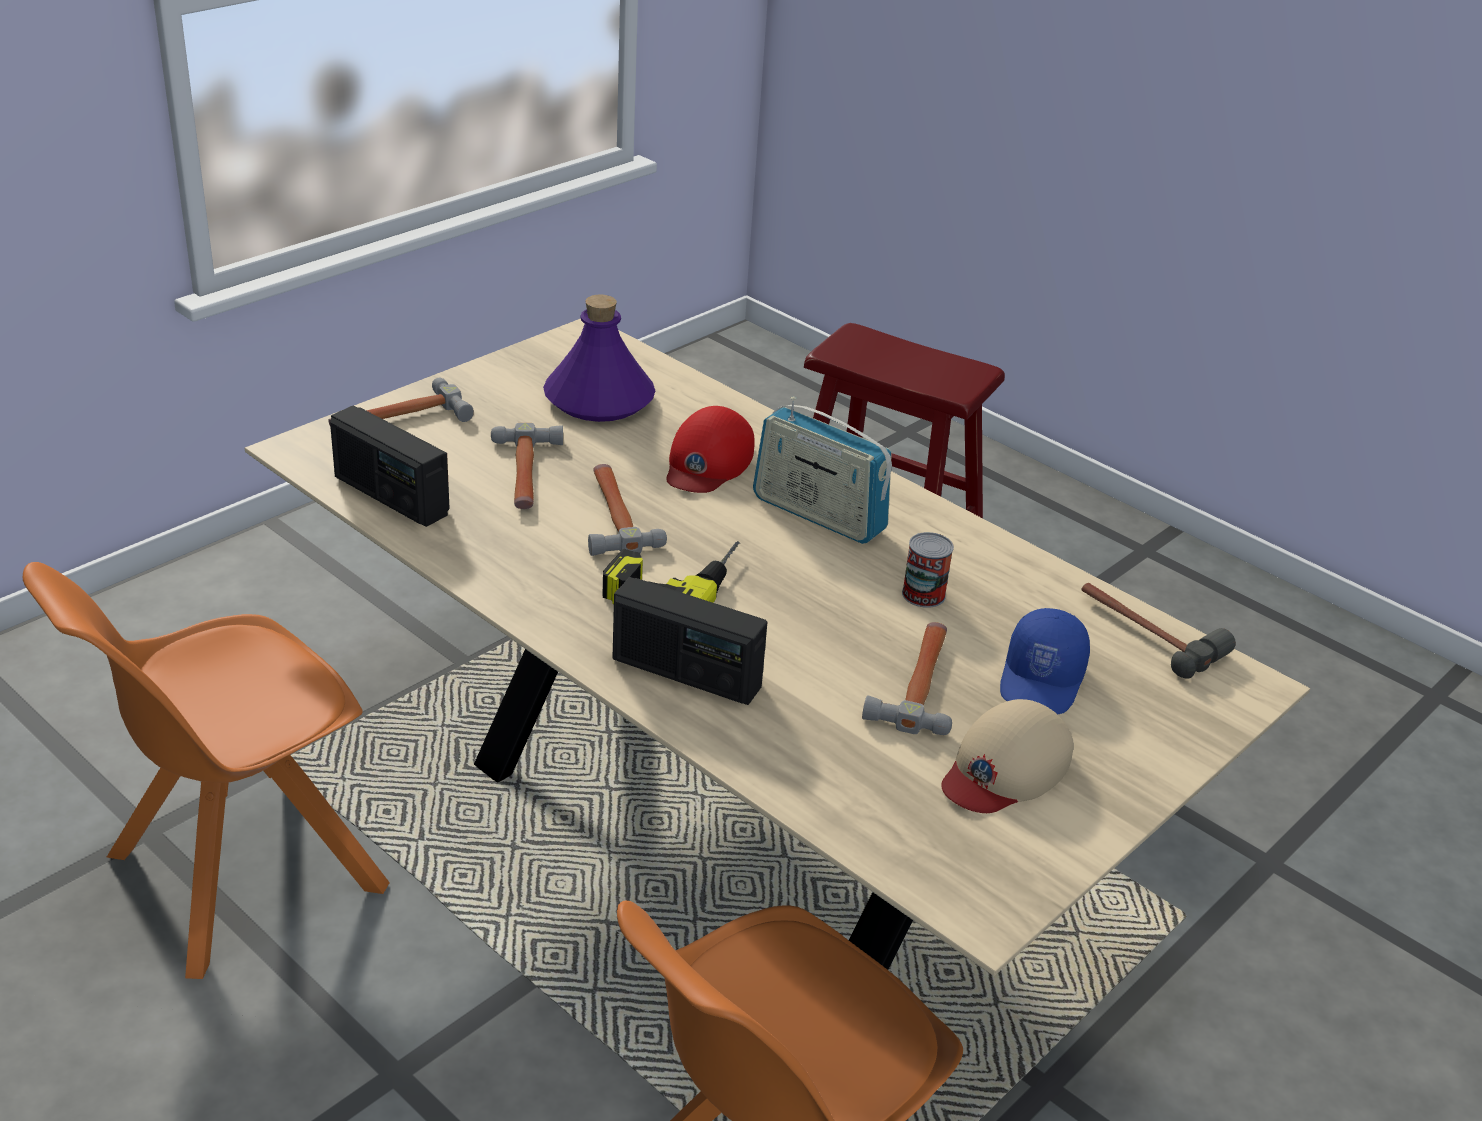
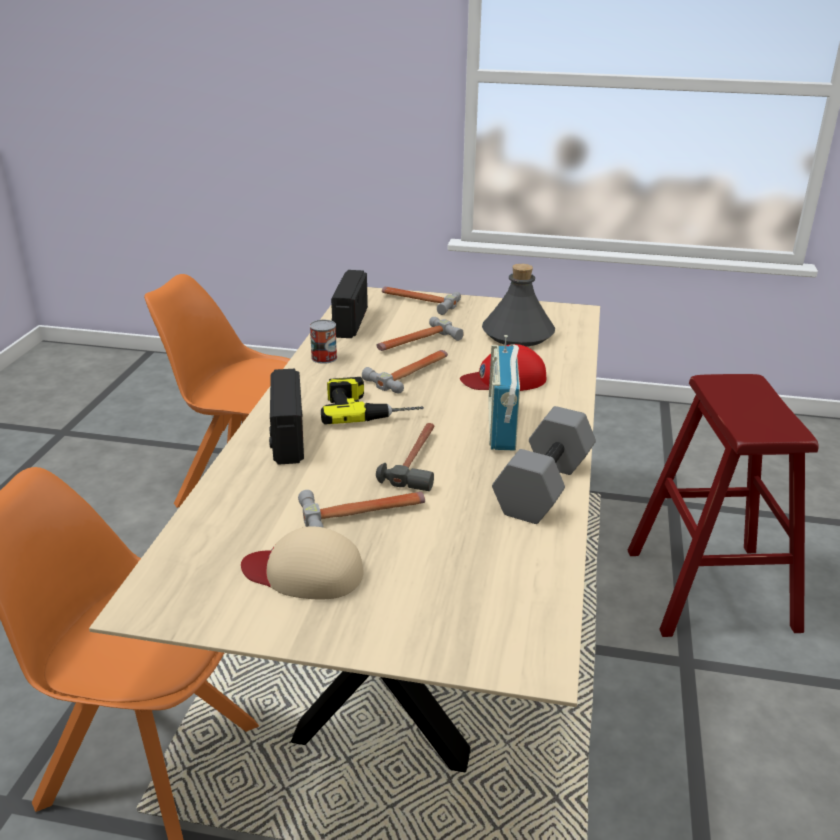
camera: 60 degrees right, 5 degrees down
(598, 399) = (517, 334): purple bottle -> grey bottle
(923, 594) = (464, 486): can -> can (324, 357)
(965, 547) = (542, 485): none -> grey dumbbell
(1043, 680) = (422, 560): blue cap -> none
(1146, 632) = (542, 591): hammer -> hammer (418, 460)

